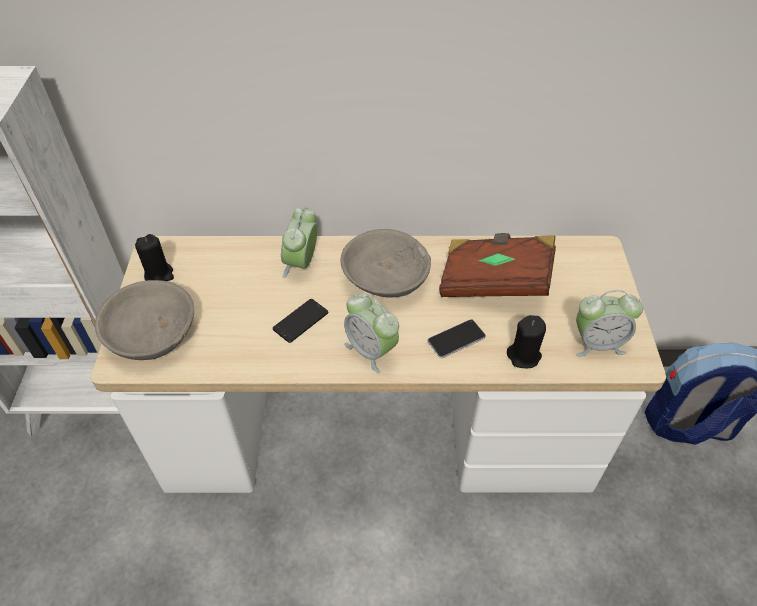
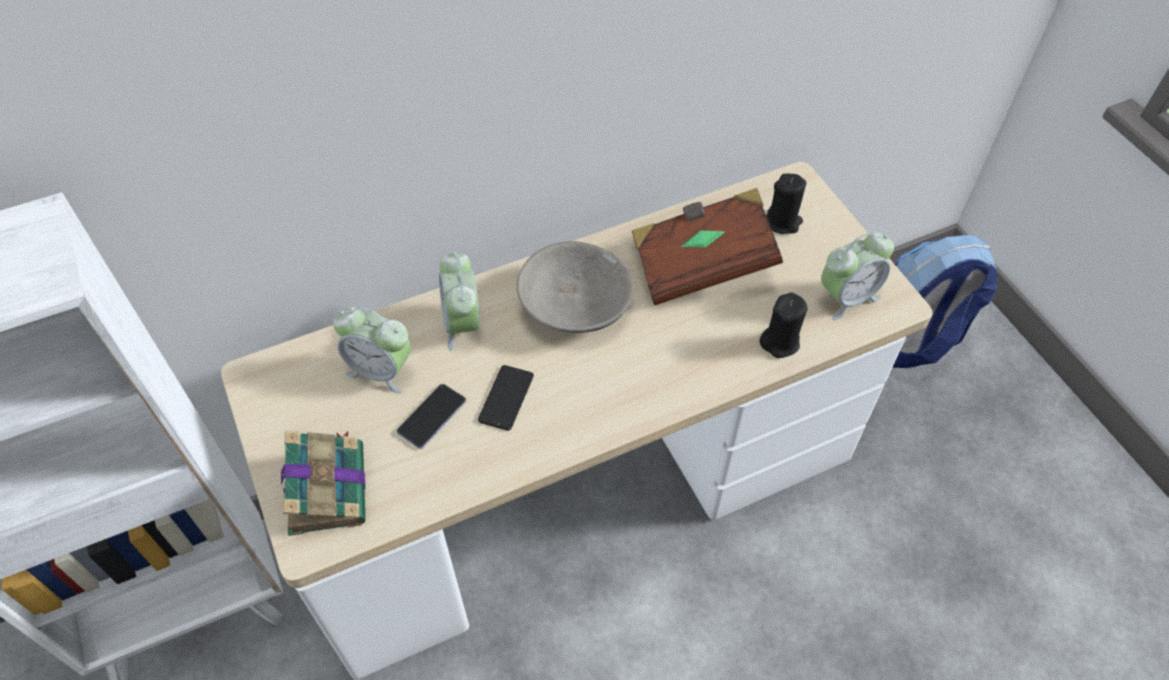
camera: 25 degrees left, 5 degrees up
(152, 333) = (327, 487): grey bowl -> book
(159, 274) = (284, 407): black candle -> black candle (782, 222)
(371, 350) = (610, 401): alarm clock -> alarm clock (381, 370)
(456, 339) = (698, 351): phone -> phone (432, 417)

